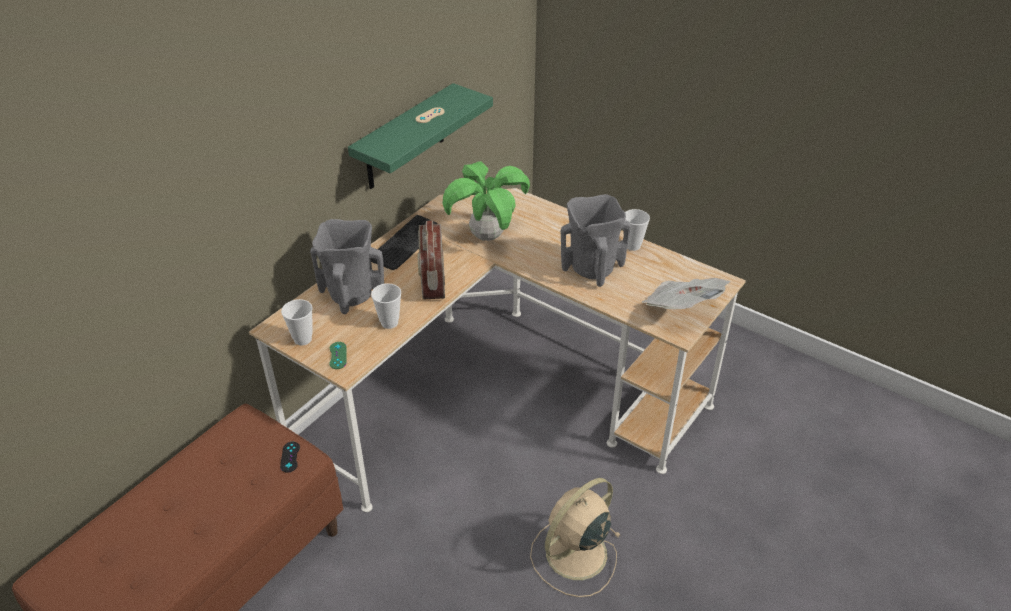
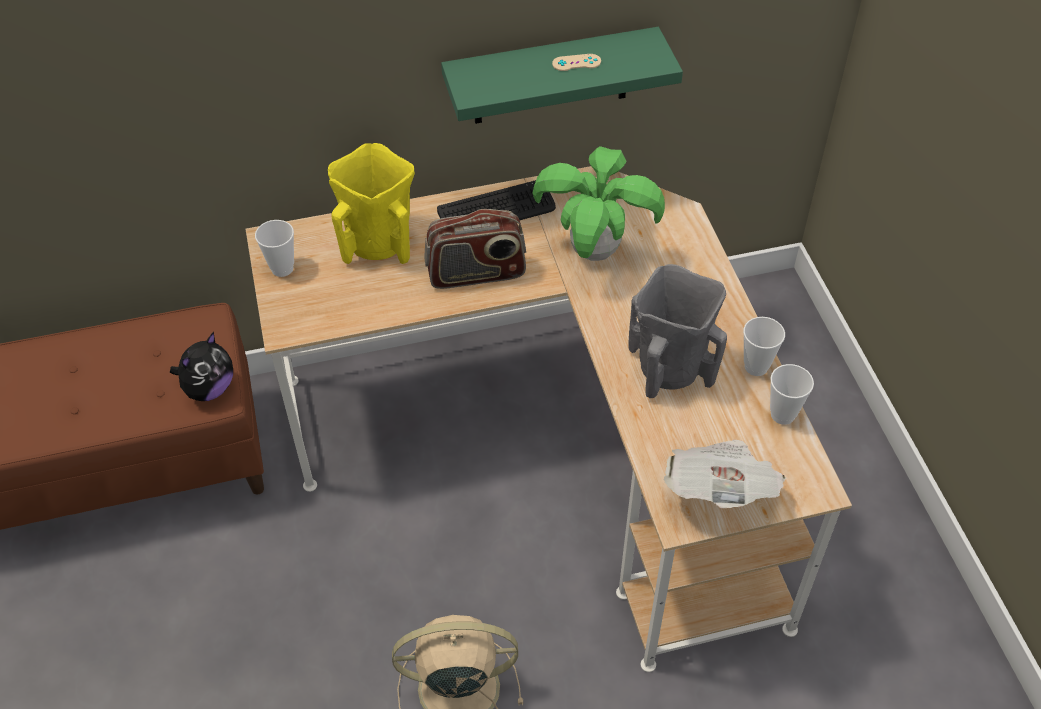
camera: 40 degrees right, 10 degrees up
(290, 457) = (209, 388): black game controller -> plush toy
(338, 355) = (294, 308): green game controller -> none
(352, 293) = (380, 242): grey vase -> yellow vase
(389, 323) = (380, 301): cup -> cup (782, 414)
(432, 279) = (476, 273): radio -> radio turned 135 degrees counterclockwise

